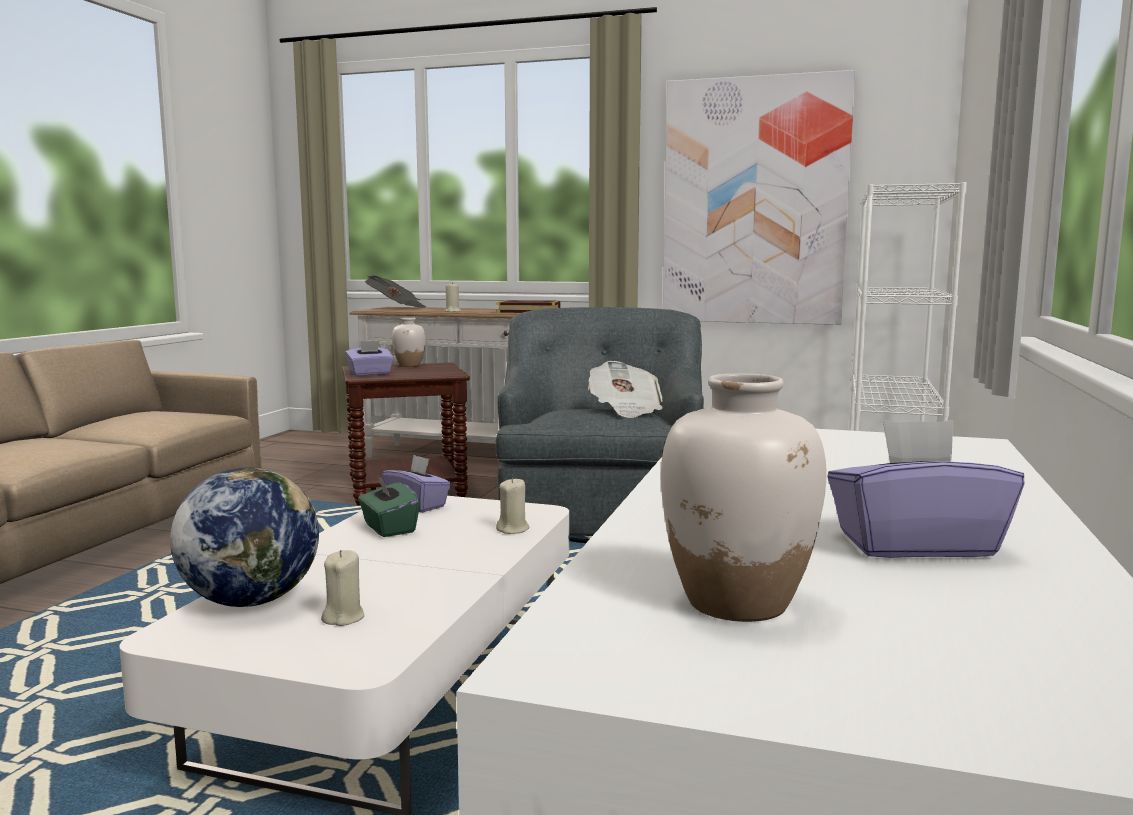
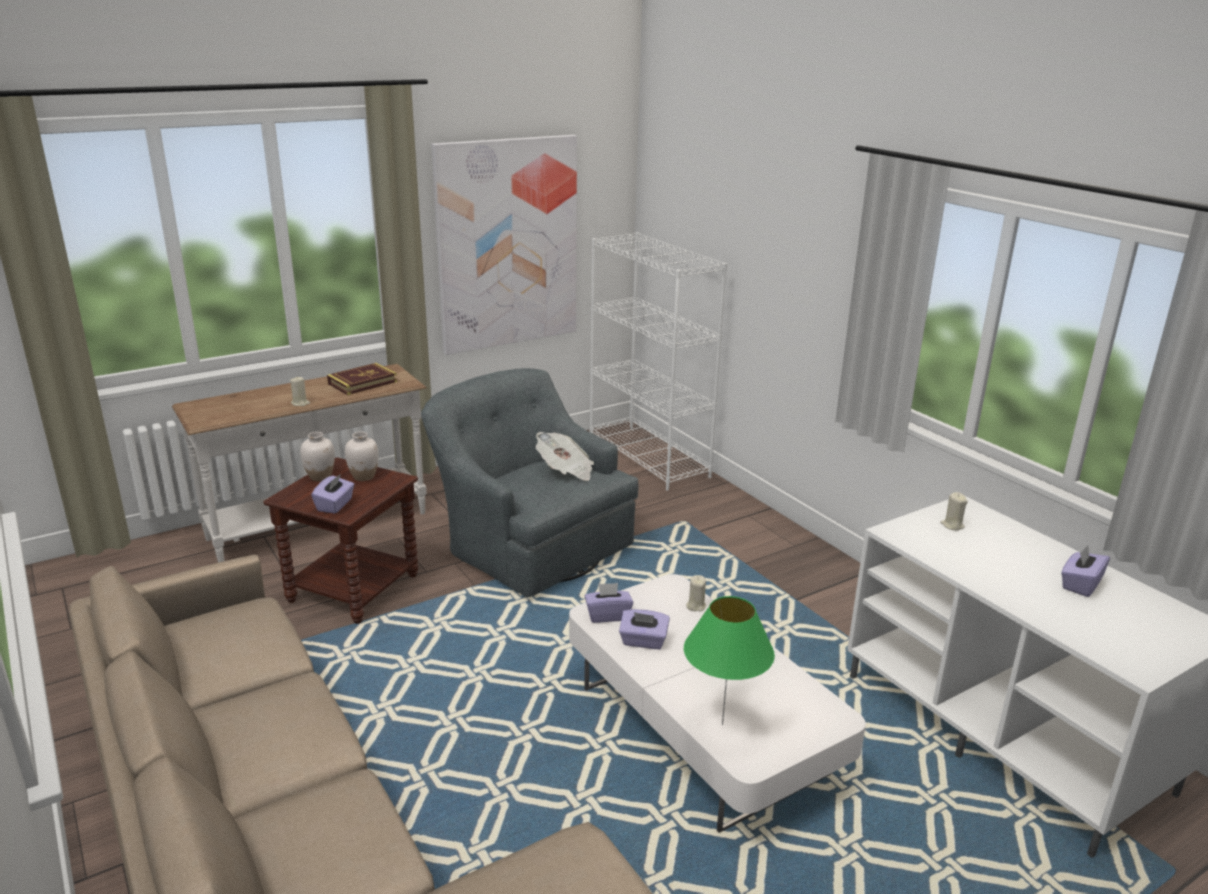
camera: 50 degrees left, 15 degrees up
(250, 601) = (721, 725): globe -> green table lamp
(343, 618) = (776, 704): beige candle -> beige candle (952, 525)
(388, 528) = (643, 641): green tissue box -> purple tissue box
(397, 308) = (215, 410): newspaper -> none
(738, 602) = (1112, 633): white vase -> white vase (364, 476)

